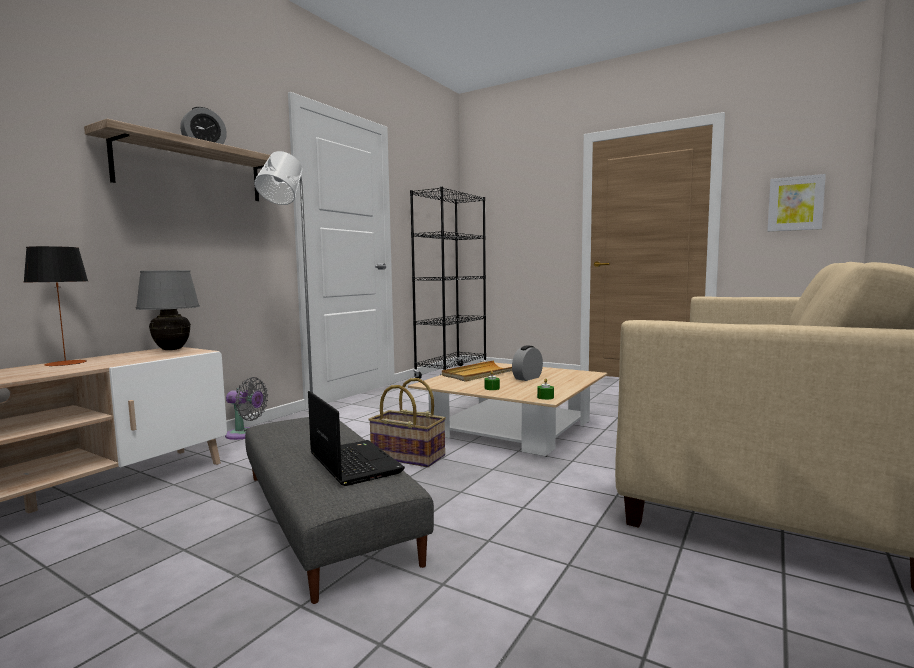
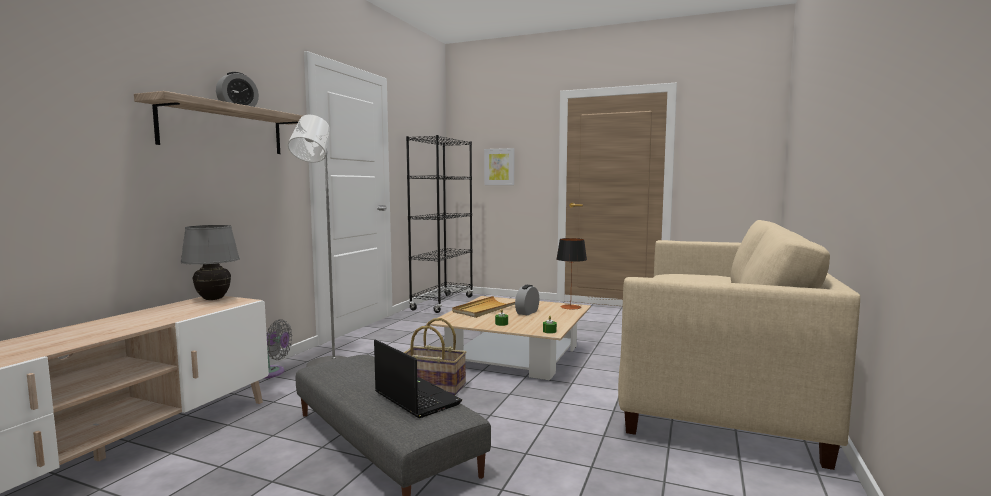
camera: 10 degrees left, 0 degrees up
(65, 363) = (124, 318): table lamp -> table lamp (570, 307)
(795, 203) = (731, 161): picture -> picture (499, 167)

